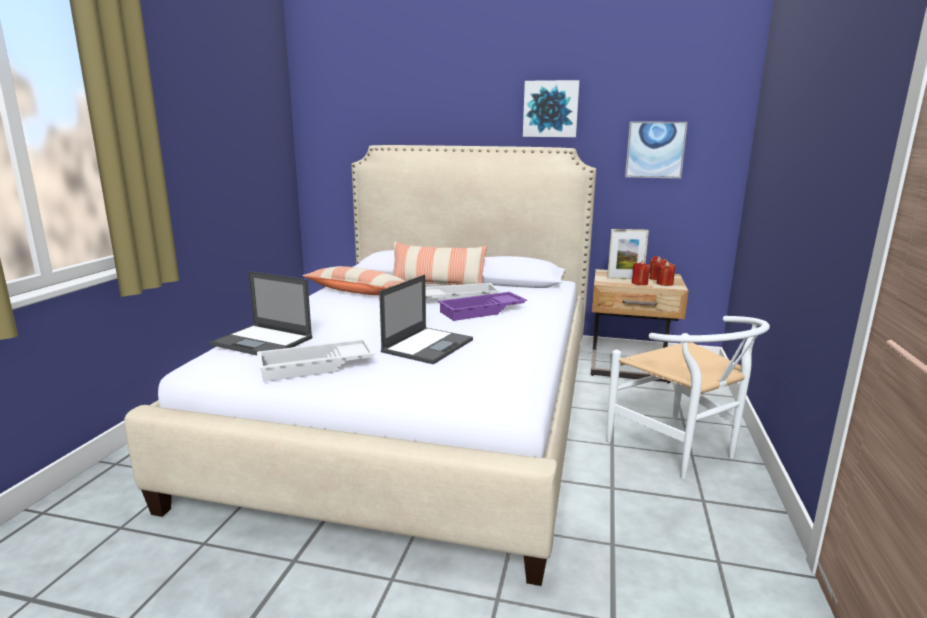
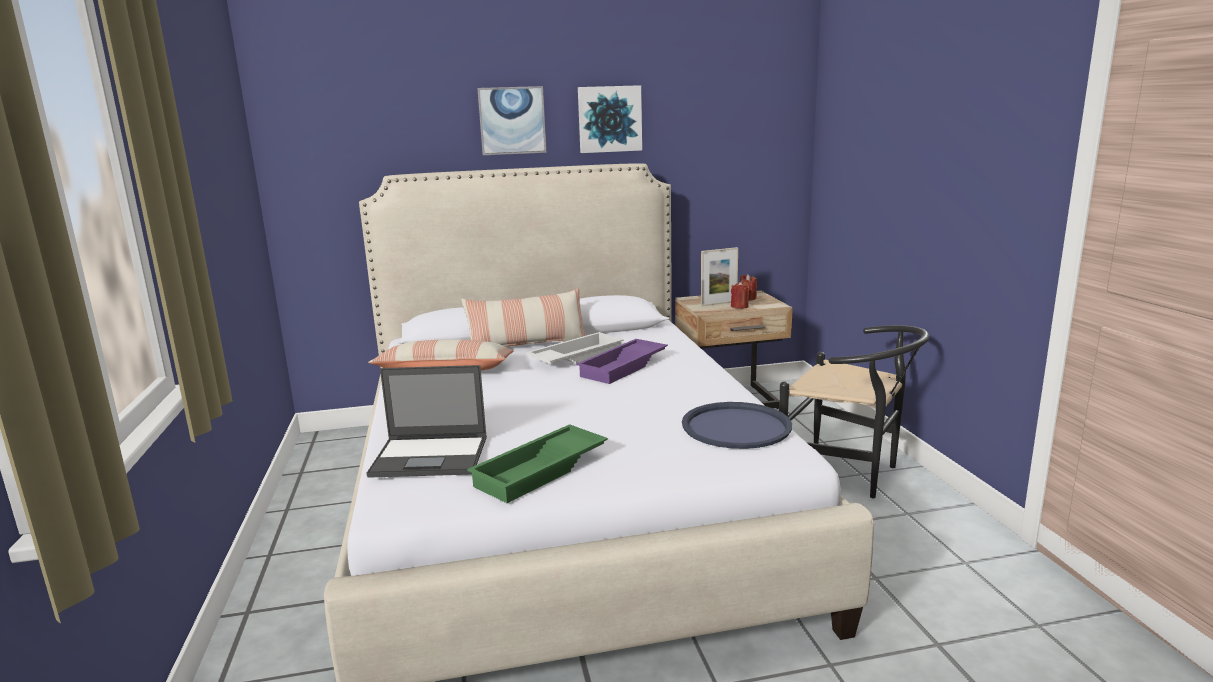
camera: 25 degrees left, 0 degrees up
(315, 367) = (541, 471): white tray -> green tray
(428, 345) = (625, 417): laptop -> none
(500, 370) = (736, 427): none -> blue tray
(655, 150) = (724, 159): picture -> picture (512, 120)
(664, 283) = (762, 303): red candle -> none
(680, 451) = (848, 473): white chair -> black chair

